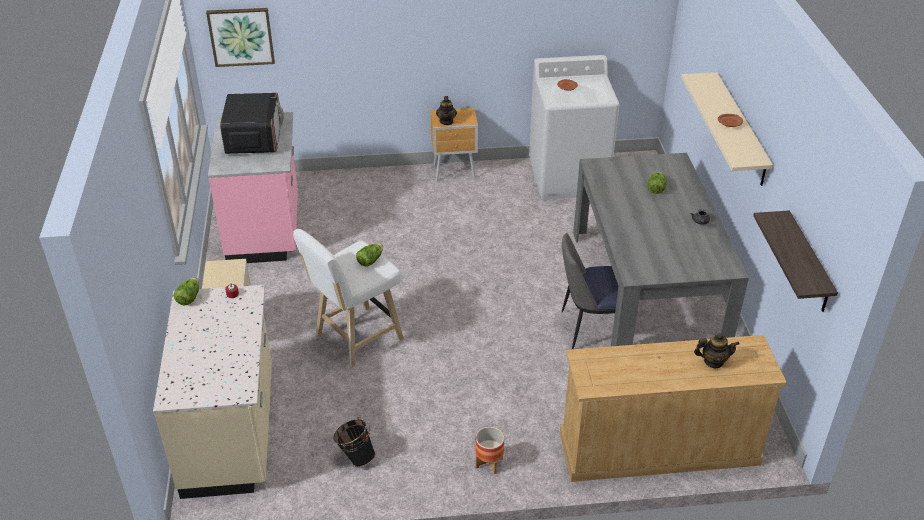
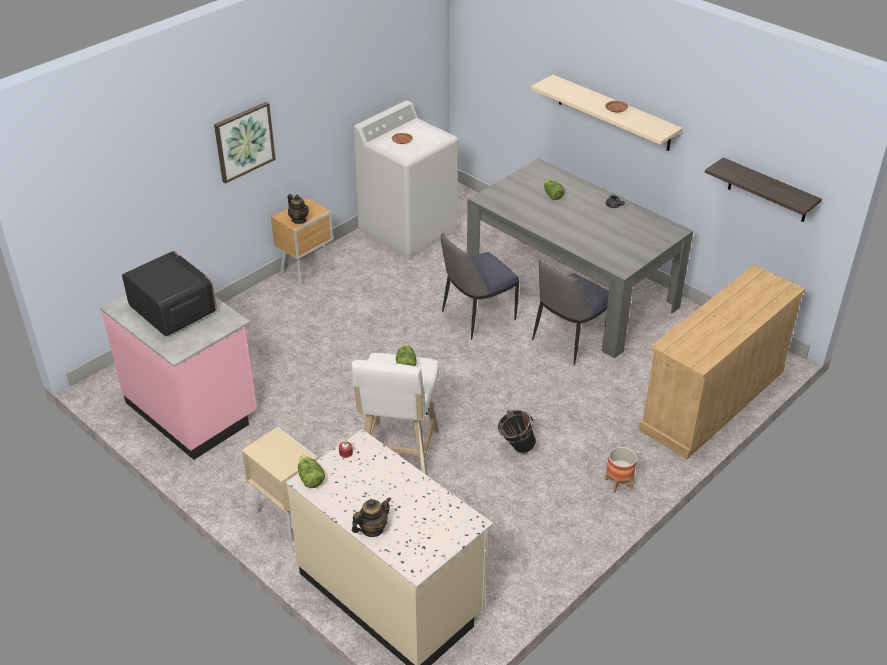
camera: 40 degrees left, 0 degrees up
(241, 36) = (81, 209): picture -> picture (244, 141)
(355, 457) = (518, 544): black bucket -> black bucket (515, 448)
(539, 270) = (476, 317): none -> chair
(713, 362) = (749, 300): teapot -> teapot (372, 529)

